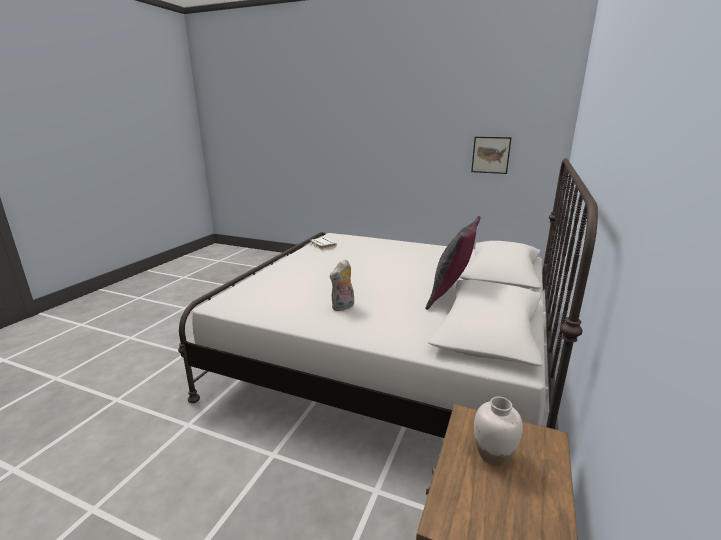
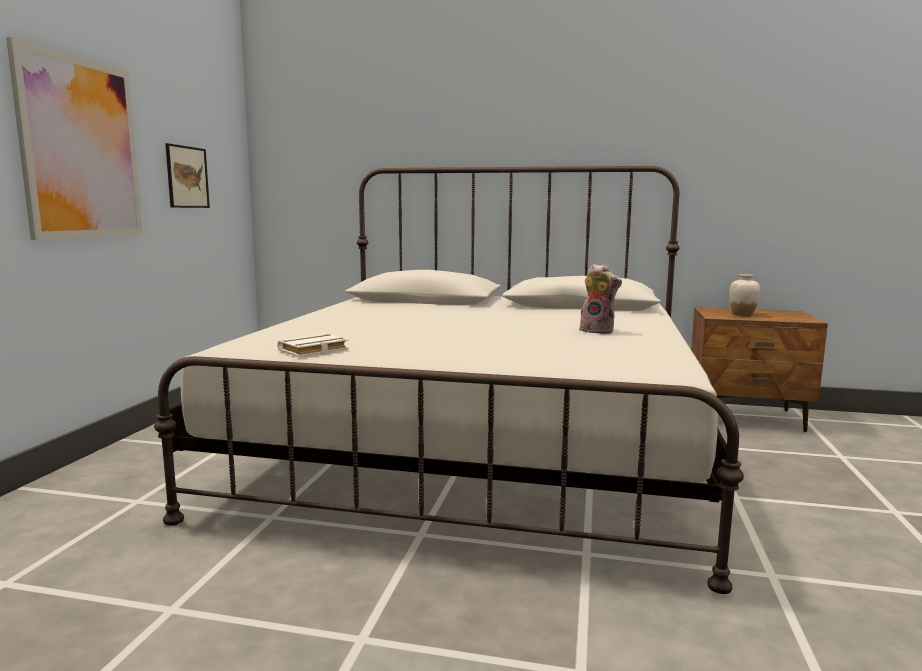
camera: 100 degrees left, 10 degrees down
(415, 144) = (81, 149): none -> picture
(450, 296) = (522, 309): grey pillow -> none

